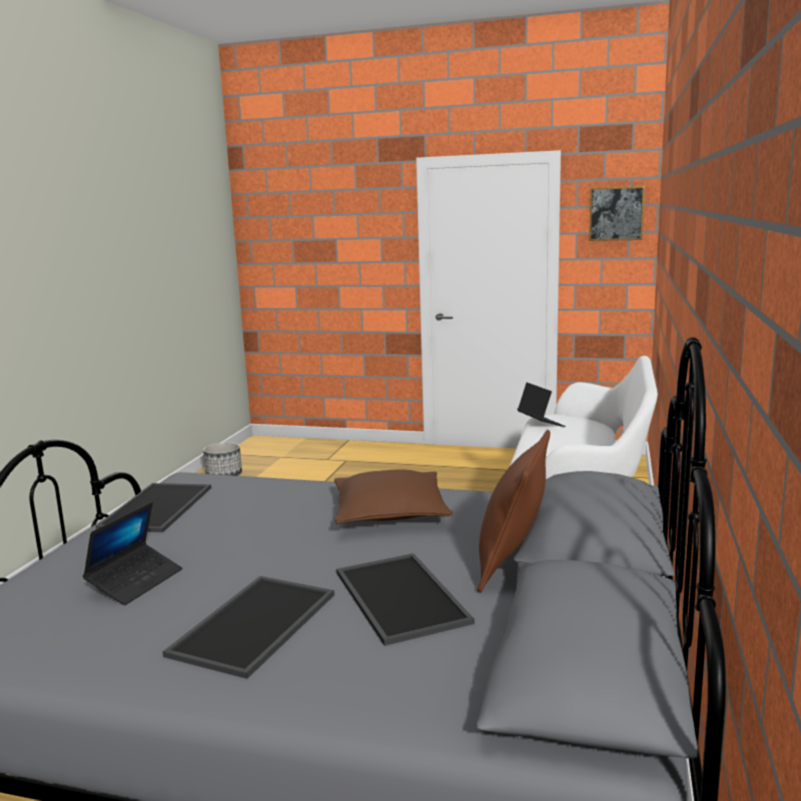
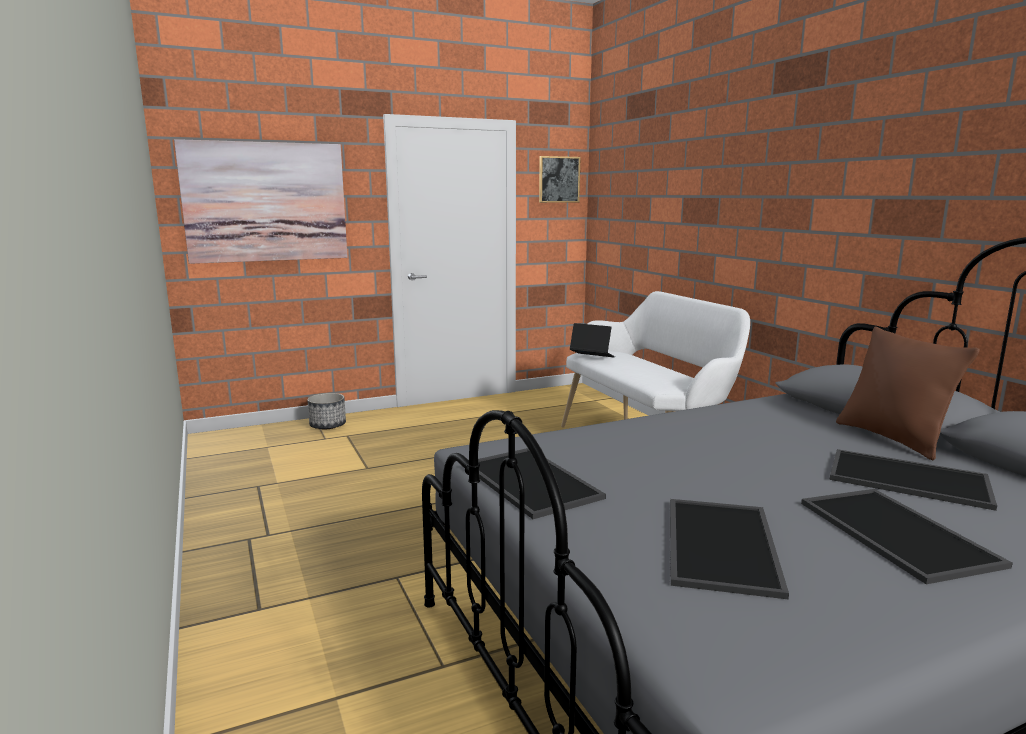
camera: 40 degrees left, 0 degrees up
(135, 581) = (718, 544): laptop -> tray
(224, 475) = (230, 479): planter -> planter (328, 425)
(313, 244) = (266, 202): none -> picture
(390, 512) = (728, 430): brown pillow -> none

